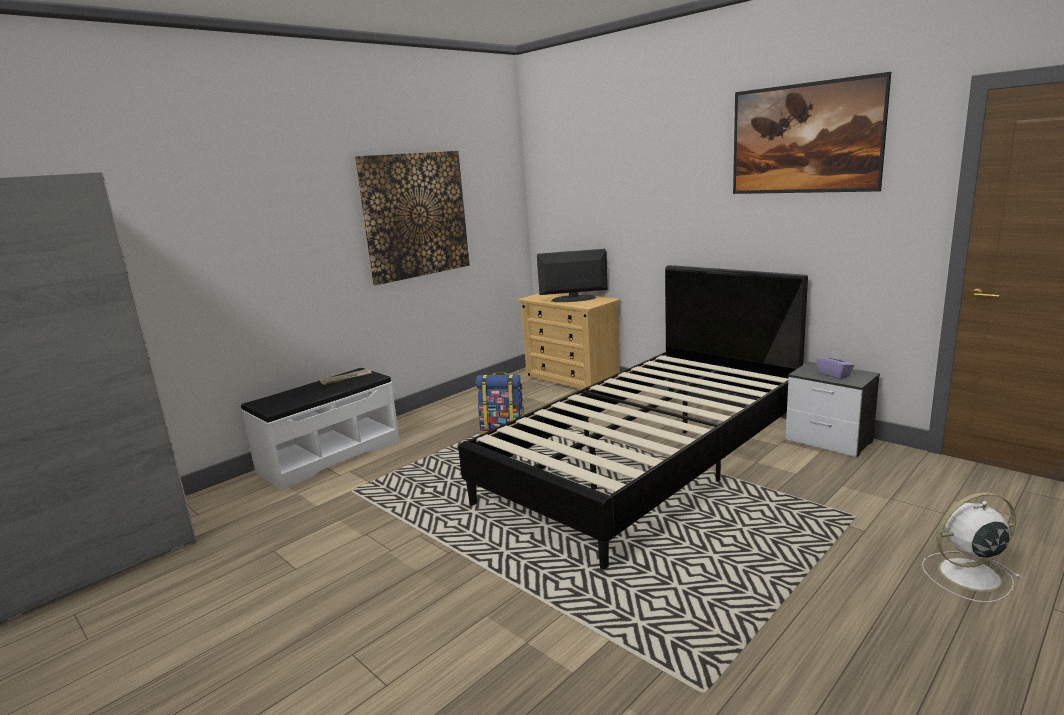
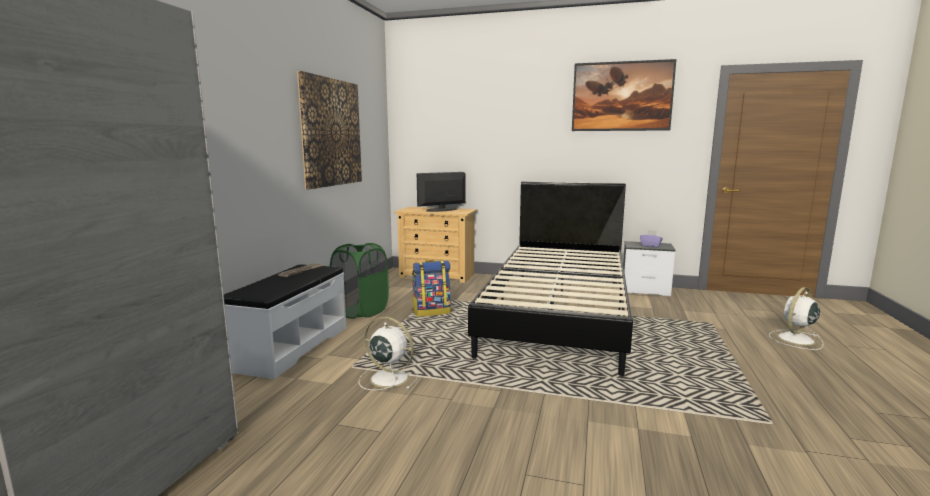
camera: 30 degrees left, 5 degrees down
(366, 511) = (387, 378): none -> white fan
(436, 422) = (361, 311): none -> green laundry basket

